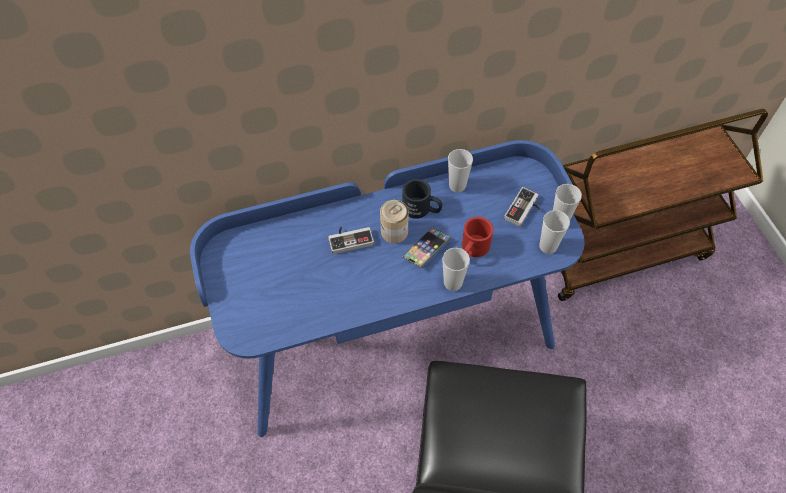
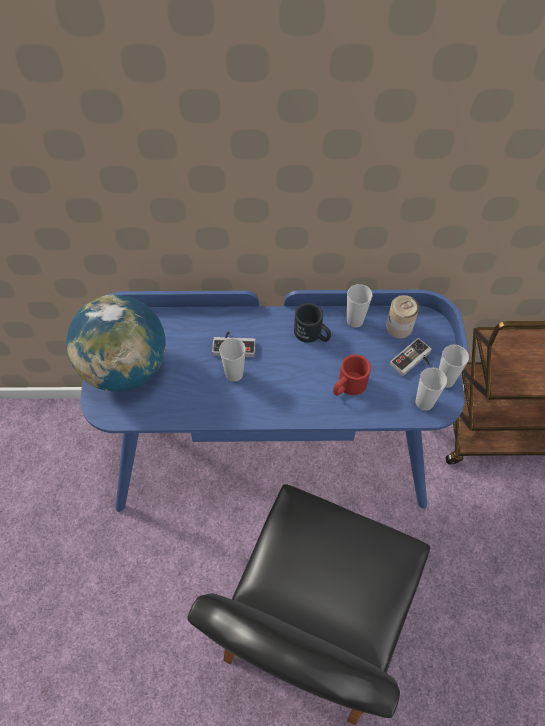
camera: 15 degrees right, 0 degrees up
(249, 290) = (124, 368): none -> globe
(394, 232) = (278, 349): can -> can (399, 327)
(426, 249) = (303, 374): phone -> none
(453, 283) = (317, 413): cup -> cup (234, 374)

